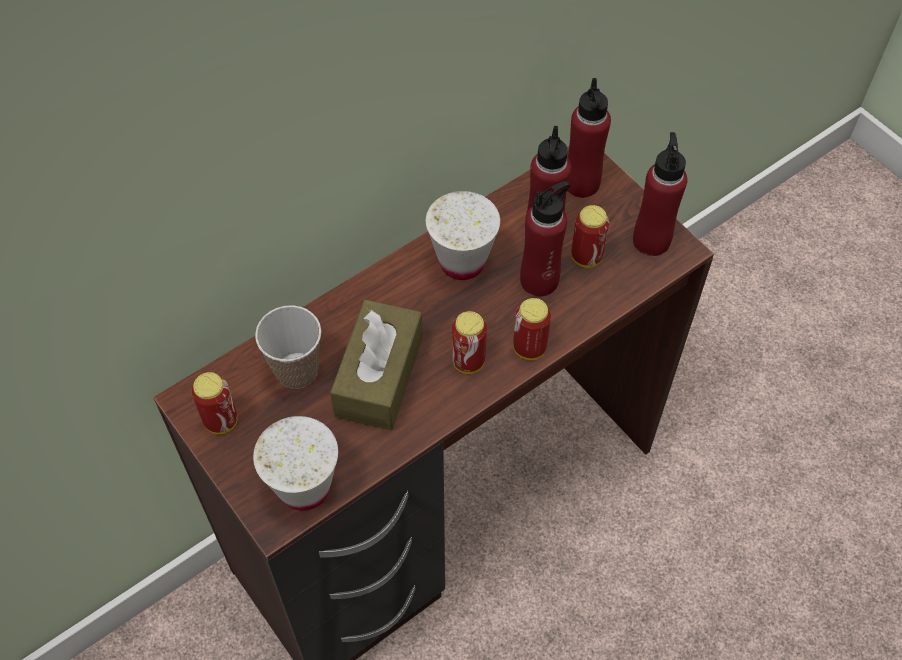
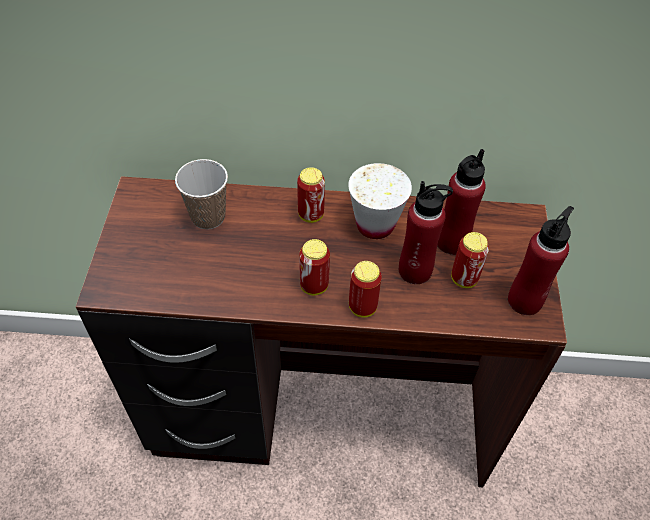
camera: 40 degrees right, 5 degrees down
(221, 421) = (138, 214): can -> can (311, 215)
(304, 487) = (138, 284): white cup -> none
(379, 376) = (250, 254): brown tissue box -> none
(581, 183) = (509, 231): red bottle -> none

